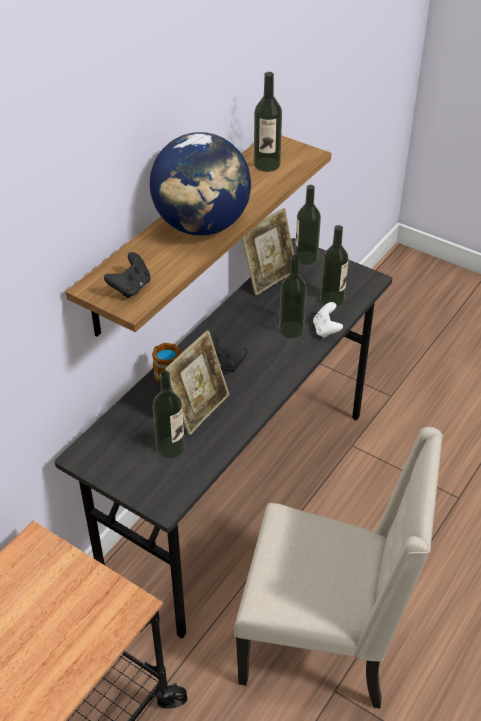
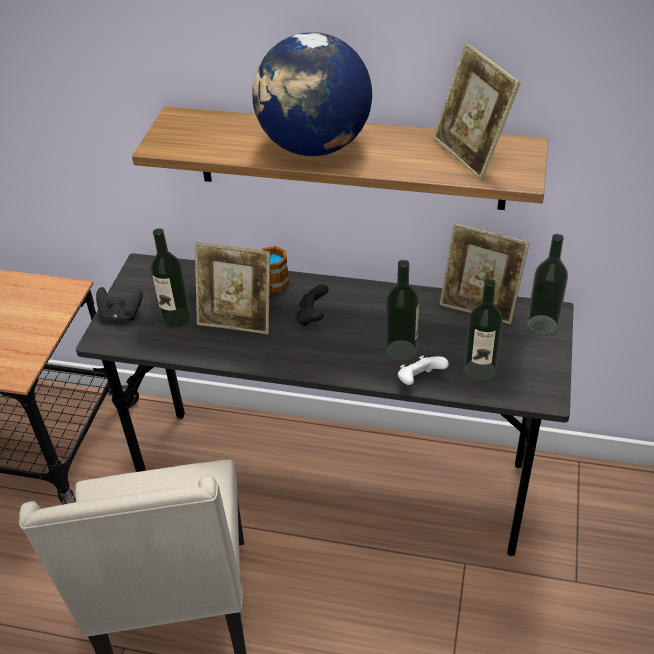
camera: 70 degrees right, 0 degrees up
(131, 288) = (185, 137): black game controller -> black game controller (121, 315)
(267, 164) = (470, 154): bottle -> picture frame

